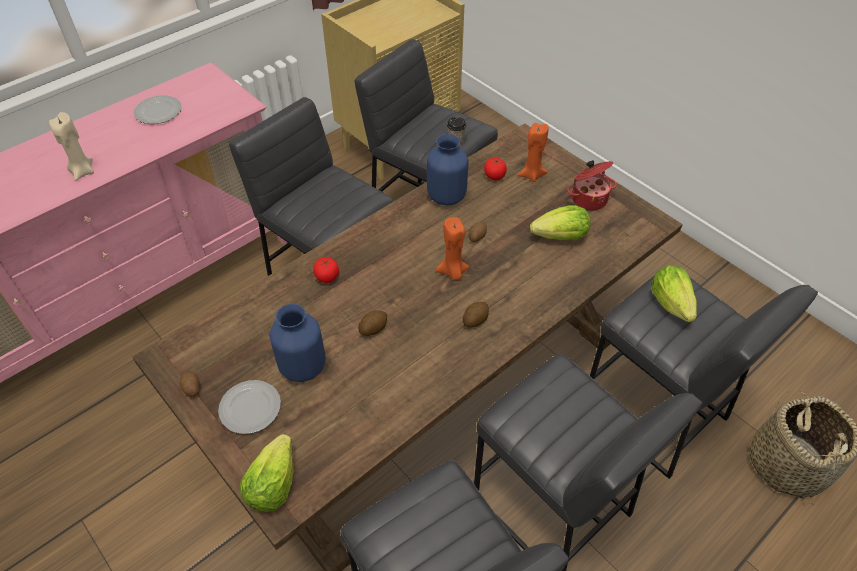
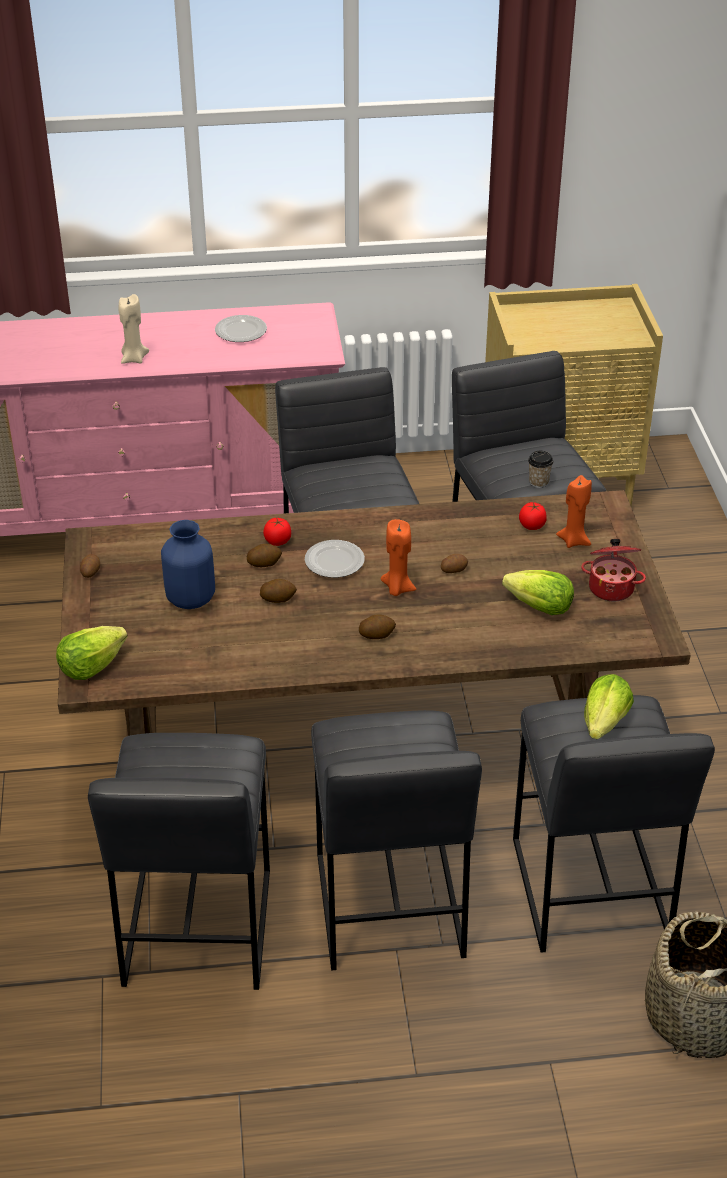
camera: 35 degrees right, 10 degrees down
(249, 408) = (121, 607): plate -> plate (334, 561)
(334, 302) = (264, 563): none -> potato
(447, 197) = (461, 523): blue vase -> none

